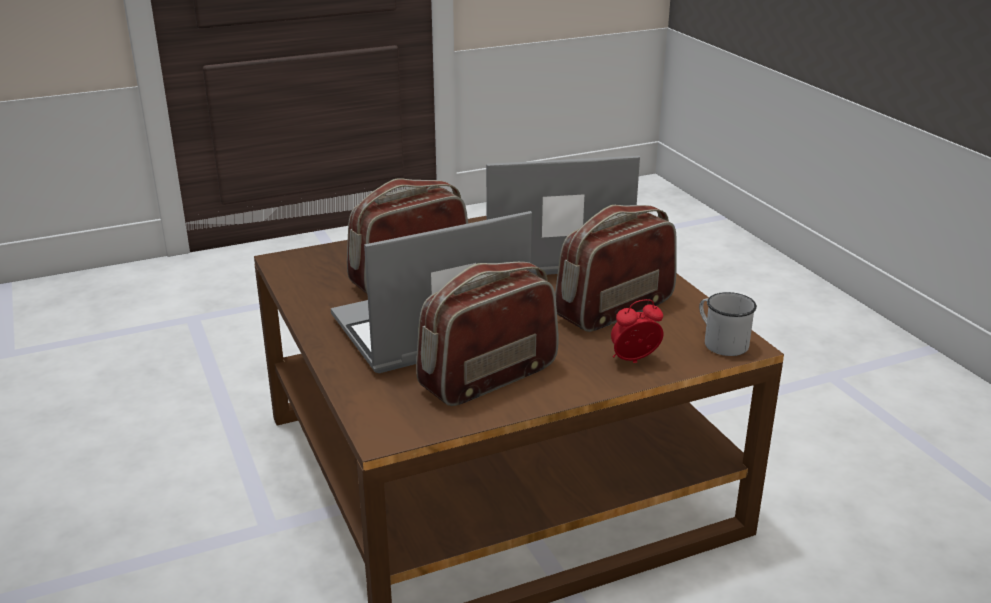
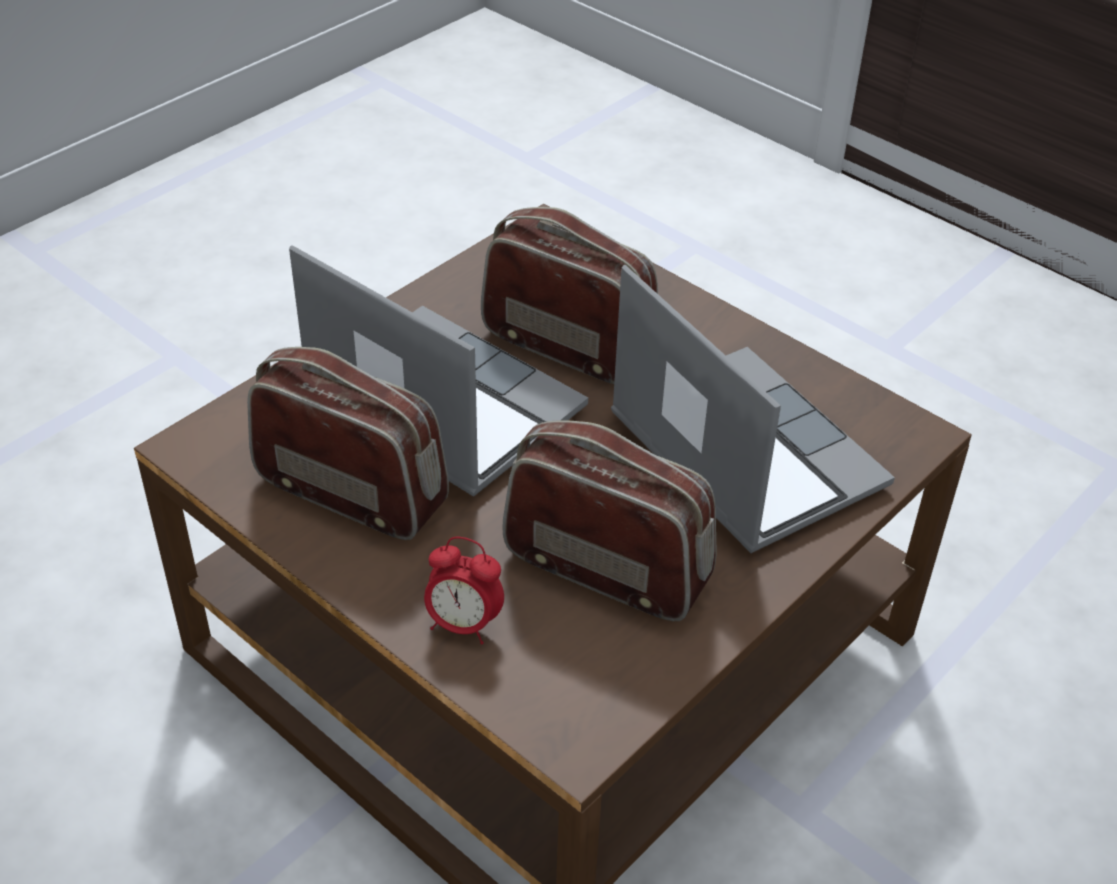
camera: 65 degrees right, 15 degrees up
(634, 361) = (463, 624): alarm clock -> alarm clock turned 150 degrees clockwise
(720, 342) = (573, 714): white mug -> none

